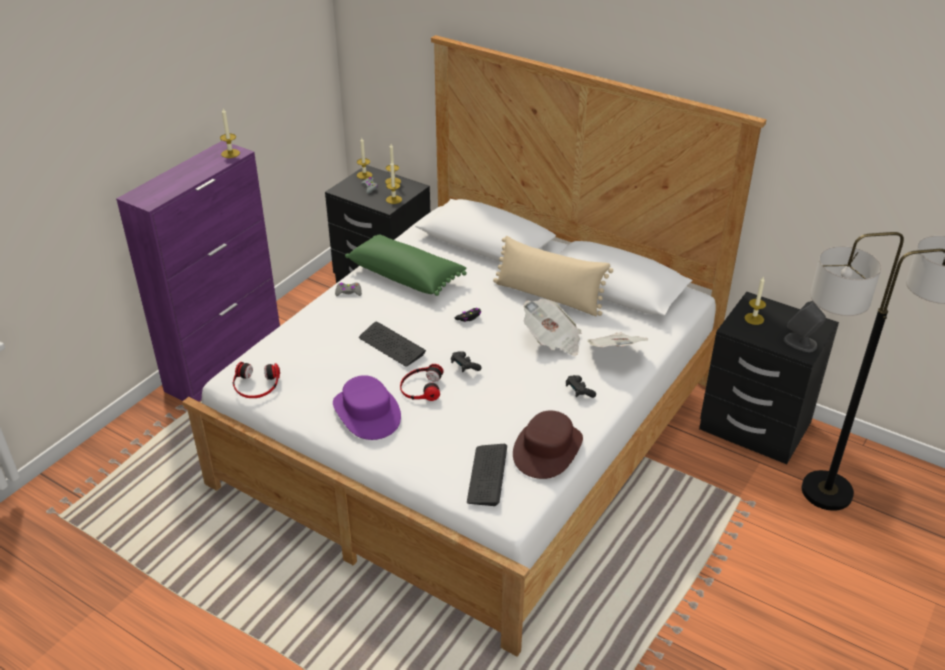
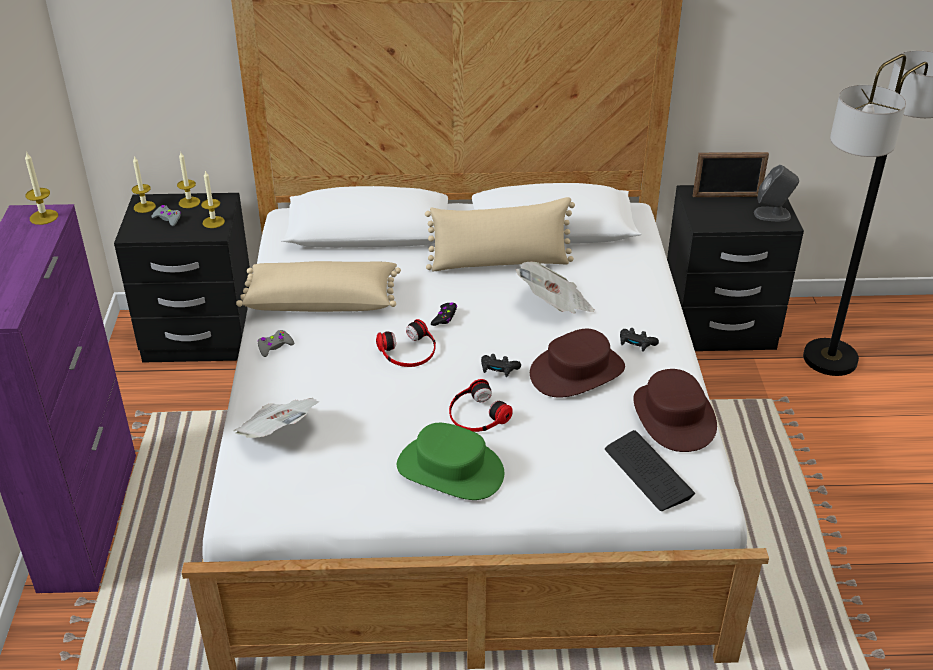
camera: 35 degrees left, 0 degrees up
(256, 384) = (284, 501): headphones -> headphones (408, 351)
(367, 412) = (450, 469): purple hat -> green hat
(391, 345) = (396, 383): keyboard -> none
(406, 275) = (321, 301): green pillow -> beige pillow
(516, 390) = (577, 372): none -> brown hat
(615, 353) = (627, 292): newspaper -> newspaper (278, 433)
(754, 319) = (711, 208): candle -> none
(778, 314) = (726, 196): none -> picture frame

